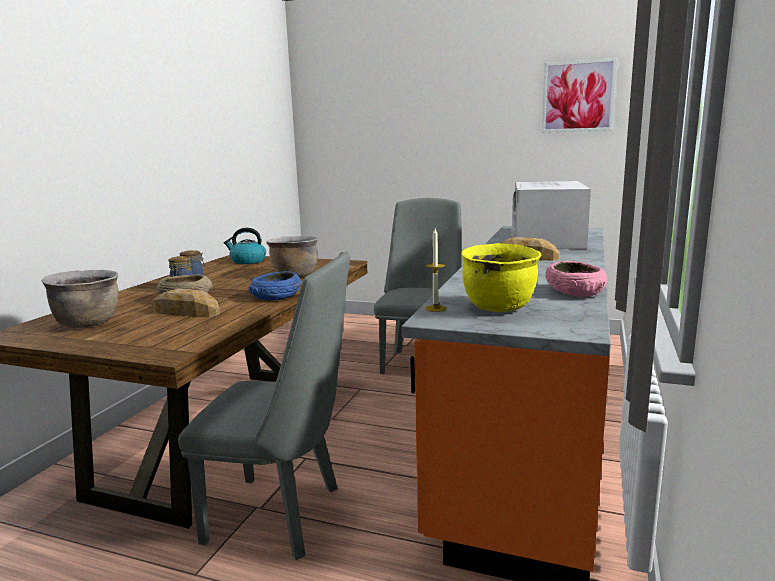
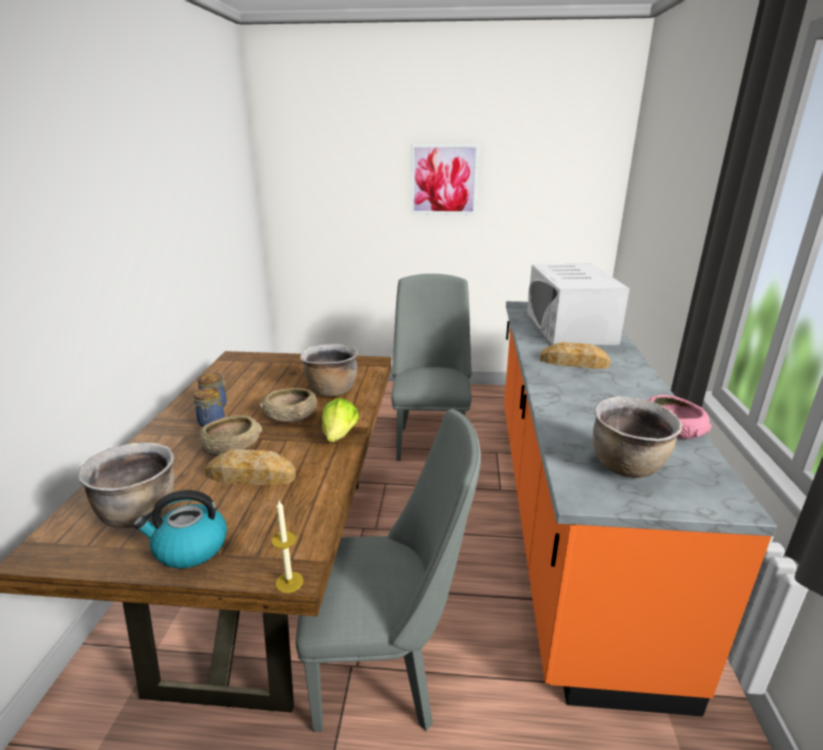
camera: 15 degrees left, 10 degrees up
(247, 261) = (256, 364): kettle -> kettle (190, 548)
(247, 286) = (291, 416): none -> beige bowl
(277, 297) = (340, 435): blue bowl -> lettuce
(435, 308) = (566, 474): candle -> candle (289, 582)
(499, 307) = (627, 466): yellow cooking pot -> brown cooking pot
(578, 96) = (571, 162): picture -> picture (444, 180)

